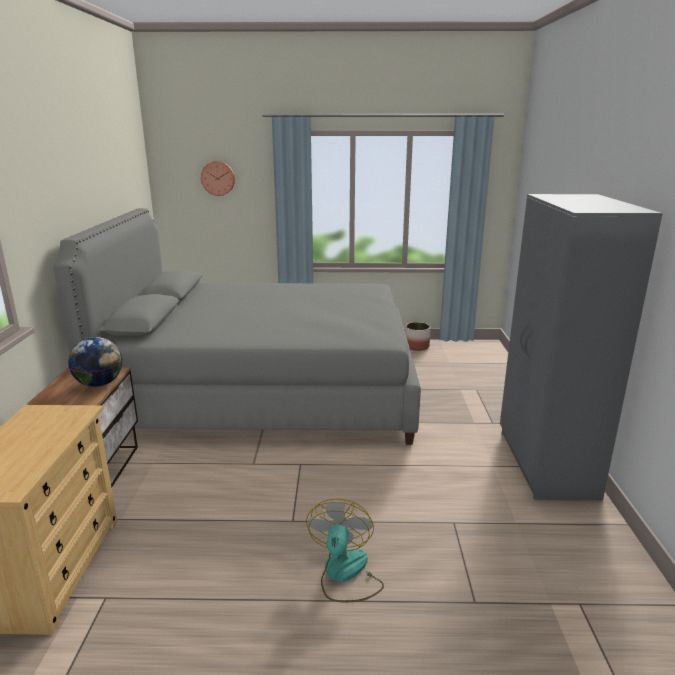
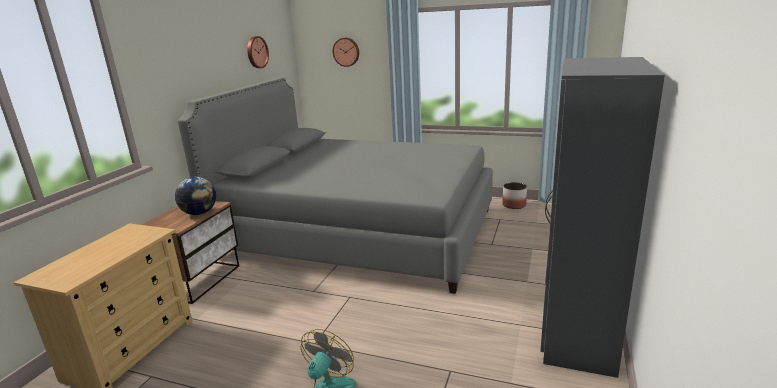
camera: 20 degrees right, 0 degrees up
(116, 176) = (256, 52): none -> wall clock

